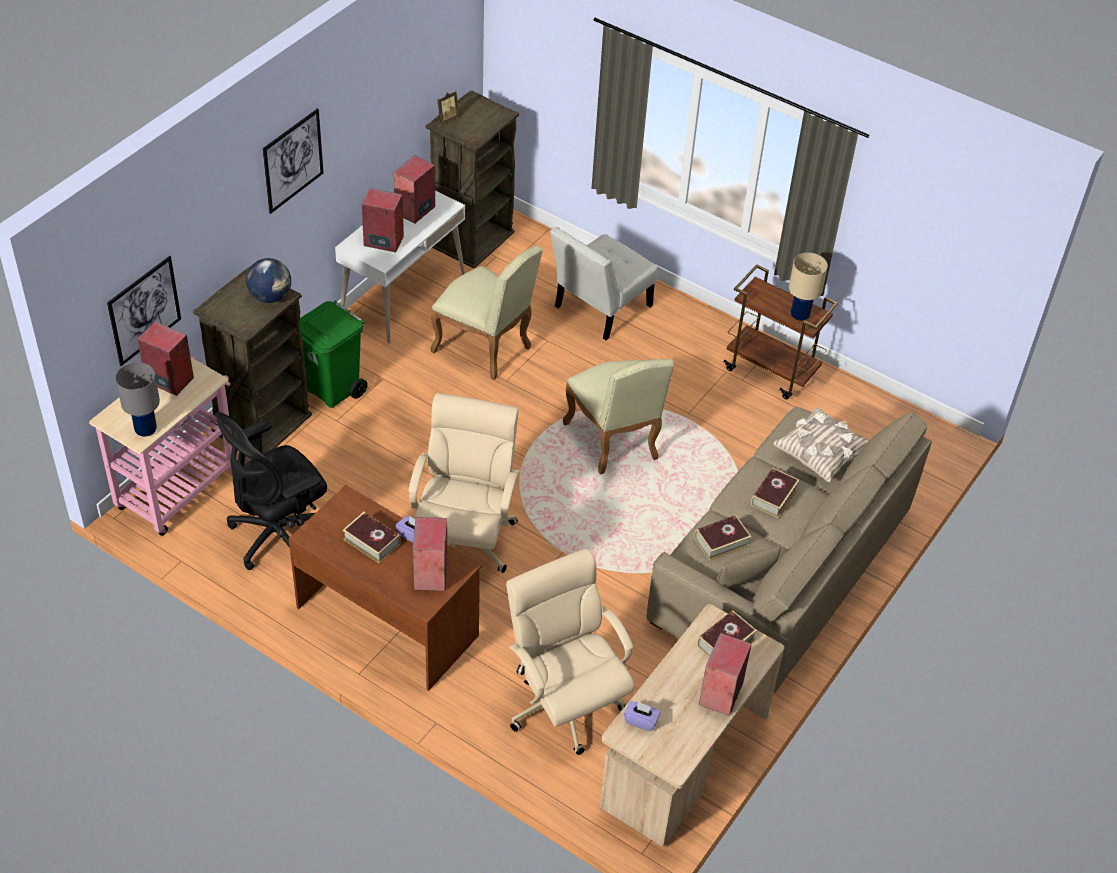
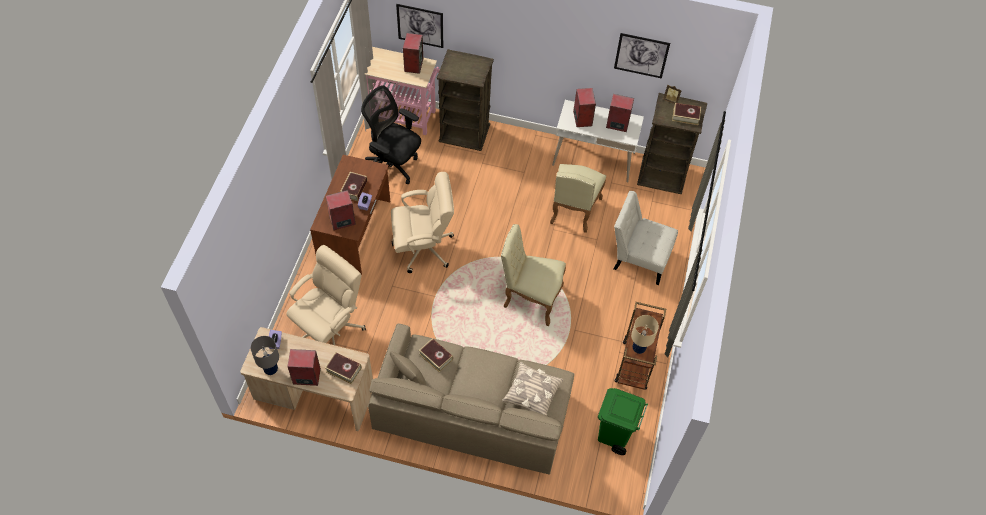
camera: 70 degrees right, 10 degrees up
(145, 431) = (375, 69): grey table lamp -> grey table lamp (270, 369)
(270, 296) = (474, 75): globe -> none
(293, 160) = (544, 33): picture -> picture (641, 55)
(333, 390) = (503, 153): green trash can -> green trash can (614, 435)
(614, 442) = (531, 297): beige chair -> beige chair turned 60 degrees clockwise
(773, 497) = (482, 375): book -> book (685, 116)

